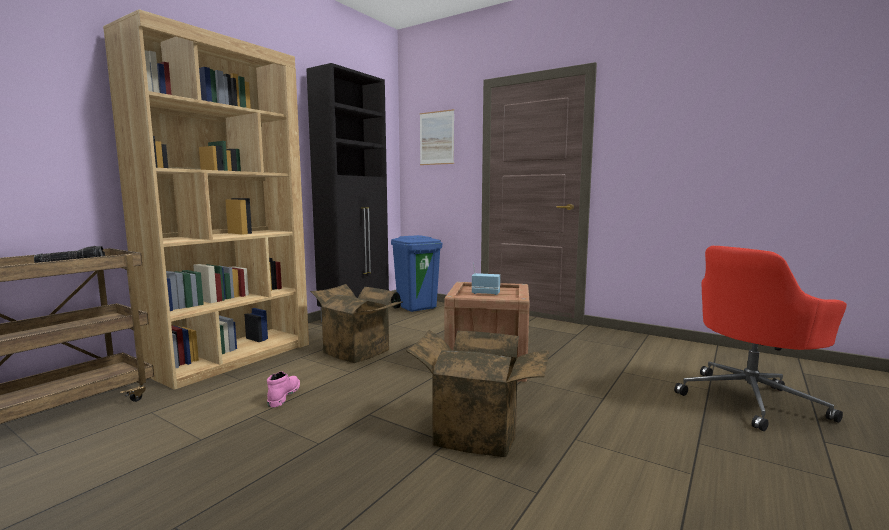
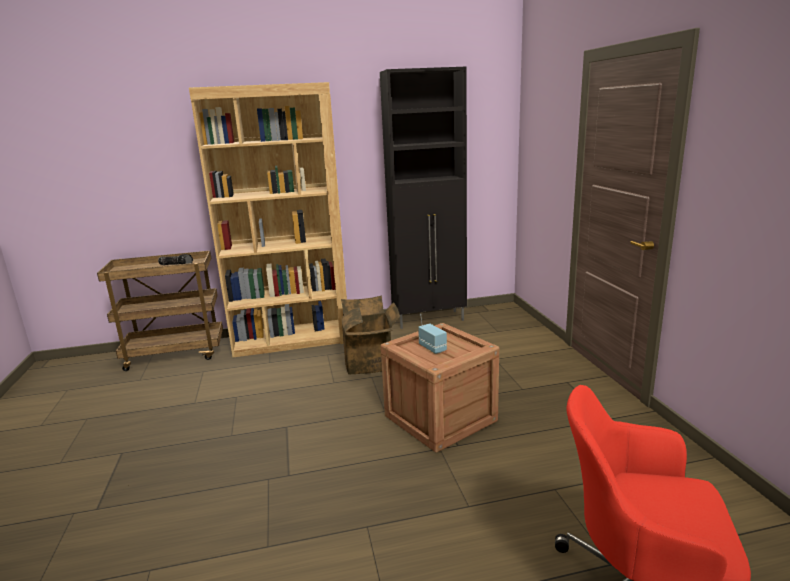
camera: 45 degrees right, 10 degrees up
(283, 395) = (269, 387): pink boot -> none
(416, 307) = (500, 323): blue trash can -> none
(436, 138) = (544, 124): picture -> none
(479, 431) = (320, 478): cardboard box -> none

